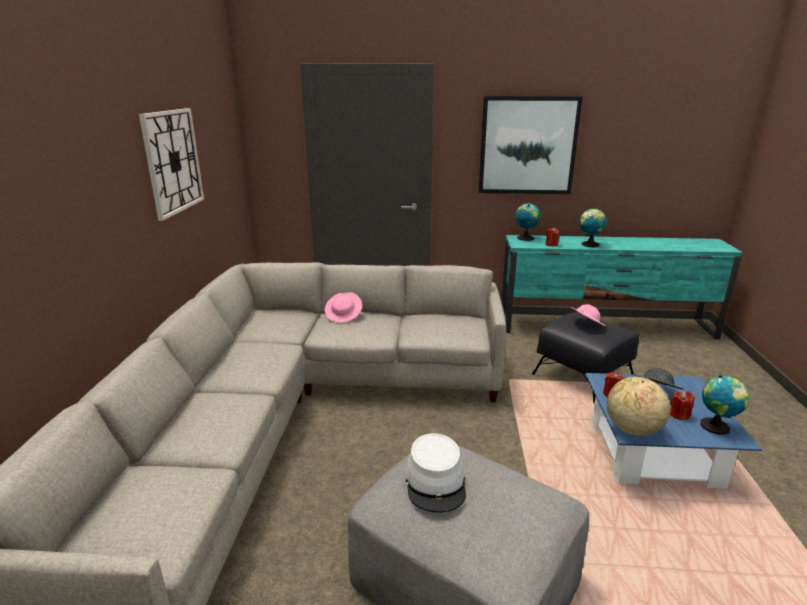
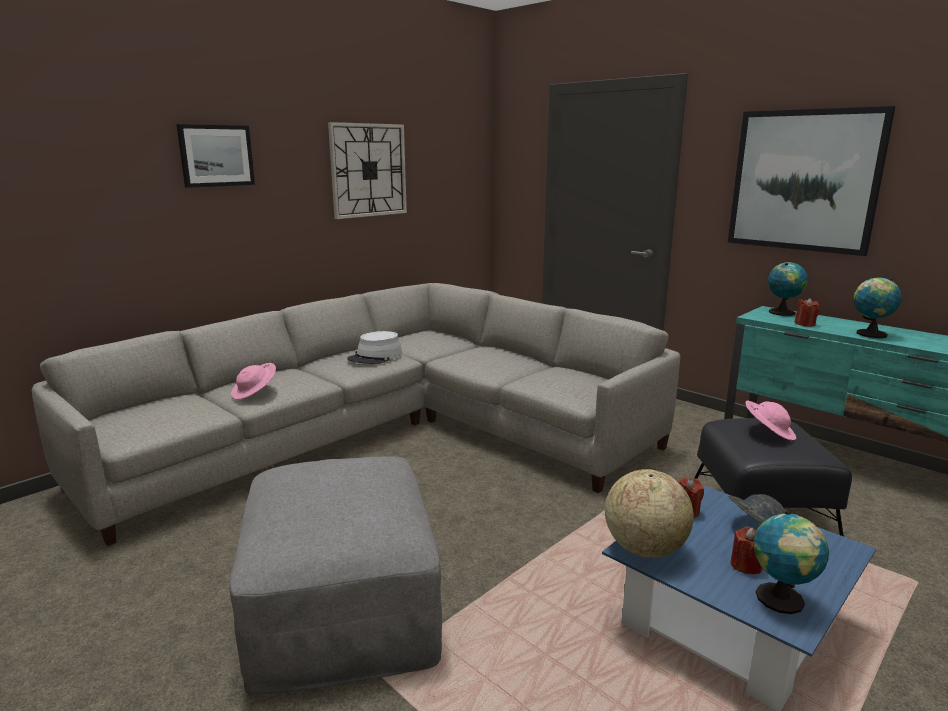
camera: 40 degrees right, 5 degrees down
(57, 173) = (216, 155): none -> picture
(344, 315) = (488, 349): pink hat -> pink hat (255, 393)
(436, 482) = (324, 474): grey hat -> grey hat (375, 357)

